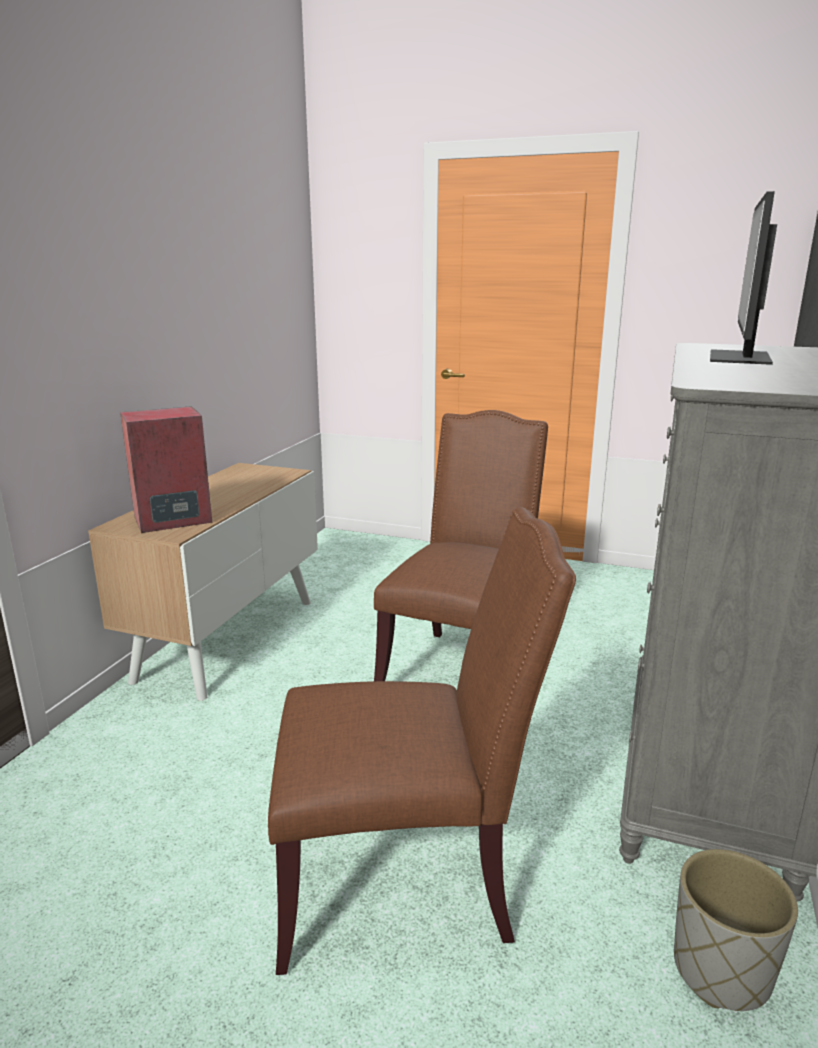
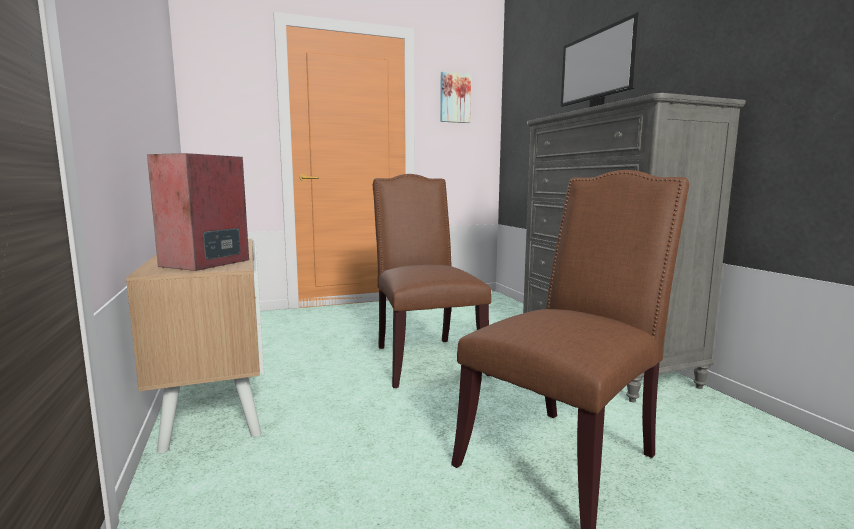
camera: 40 degrees left, 10 degrees down
(705, 246) = (454, 98): none -> picture
(721, 970) = (725, 420): grey planter -> none

